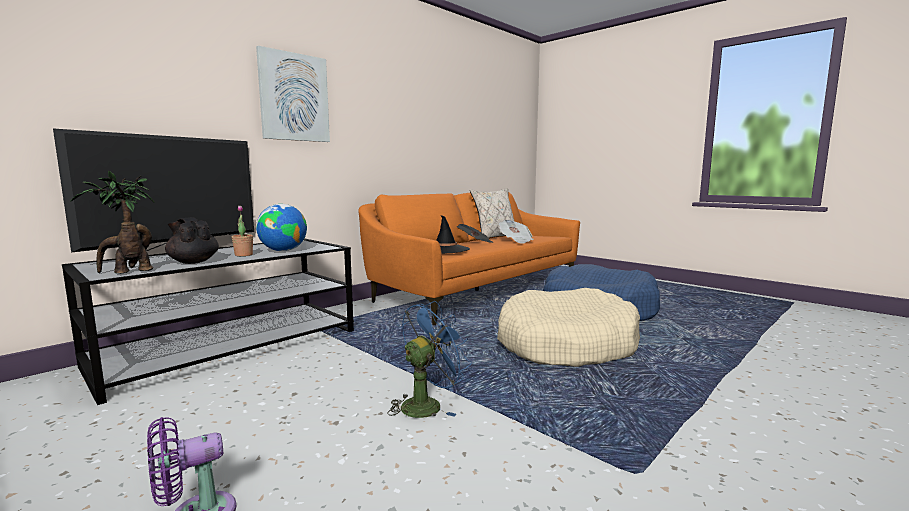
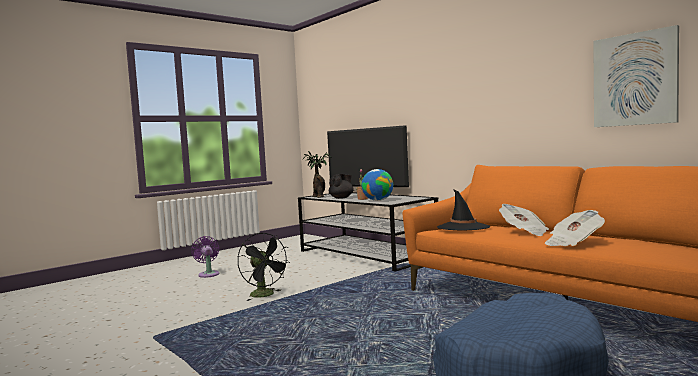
camera: 95 degrees right, 5 degrees down
(294, 97) = (437, 87): picture -> picture (634, 79)
(427, 404) = (265, 295): blue fan -> black fan
(495, 237) = (618, 237): beige pillow -> none
(566, 345) = (356, 336): beige dog bed -> none

